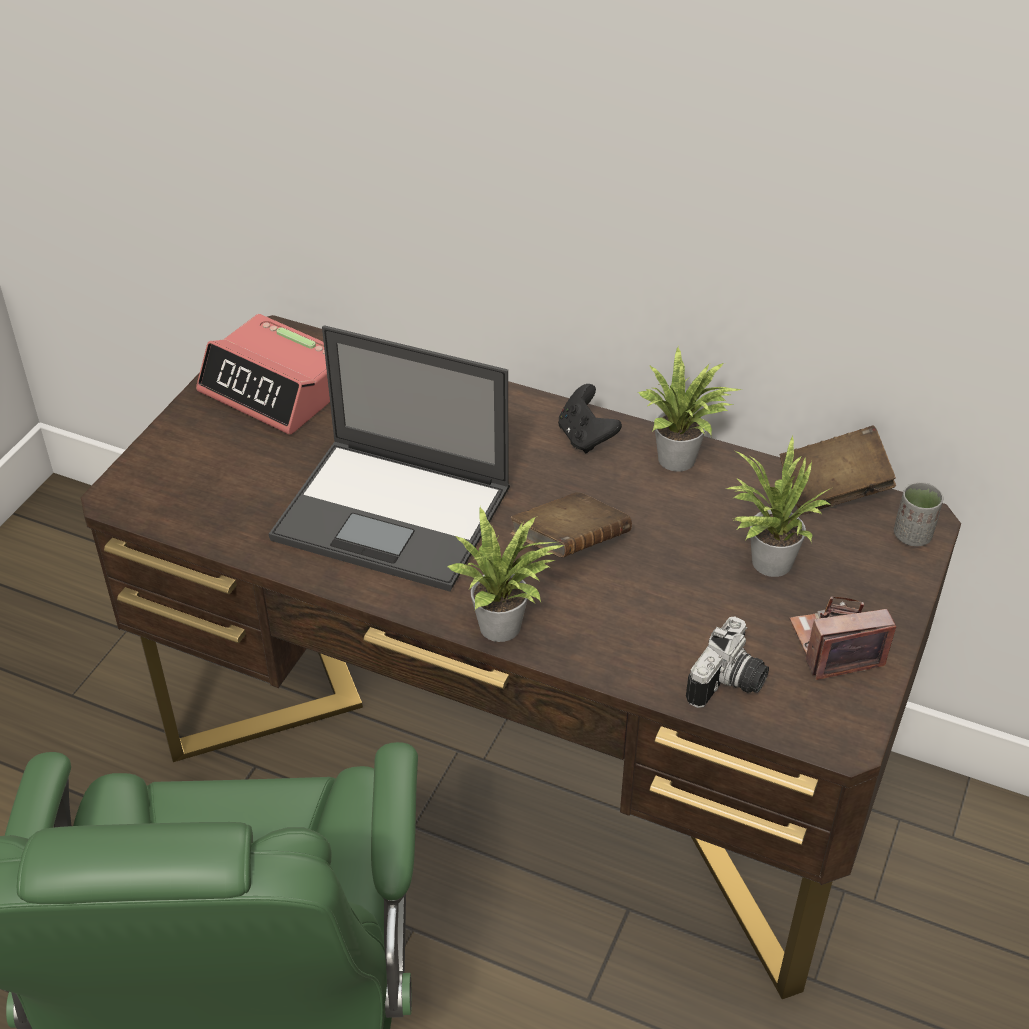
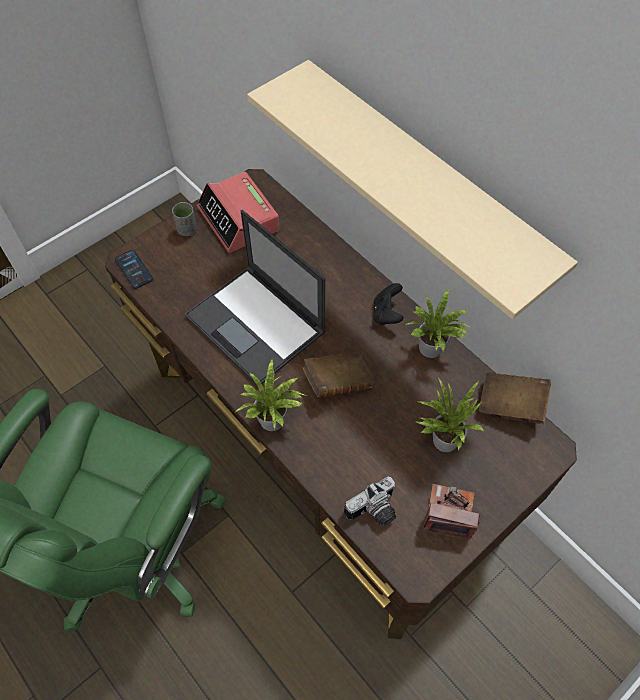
camera: 25 degrees right, 15 degrees up
(140, 505) = (134, 269): none -> phone
(599, 194) = (424, 183): none -> beige shelf
(912, 536) = (540, 457): grey cup -> grey cup (187, 230)

